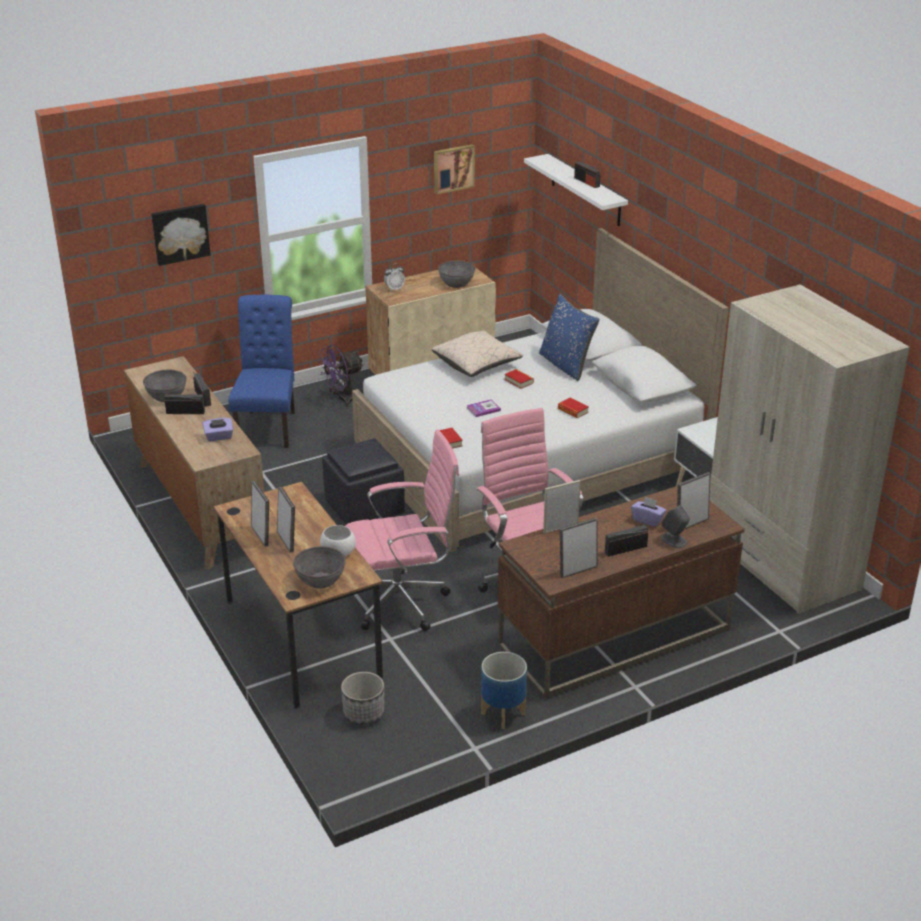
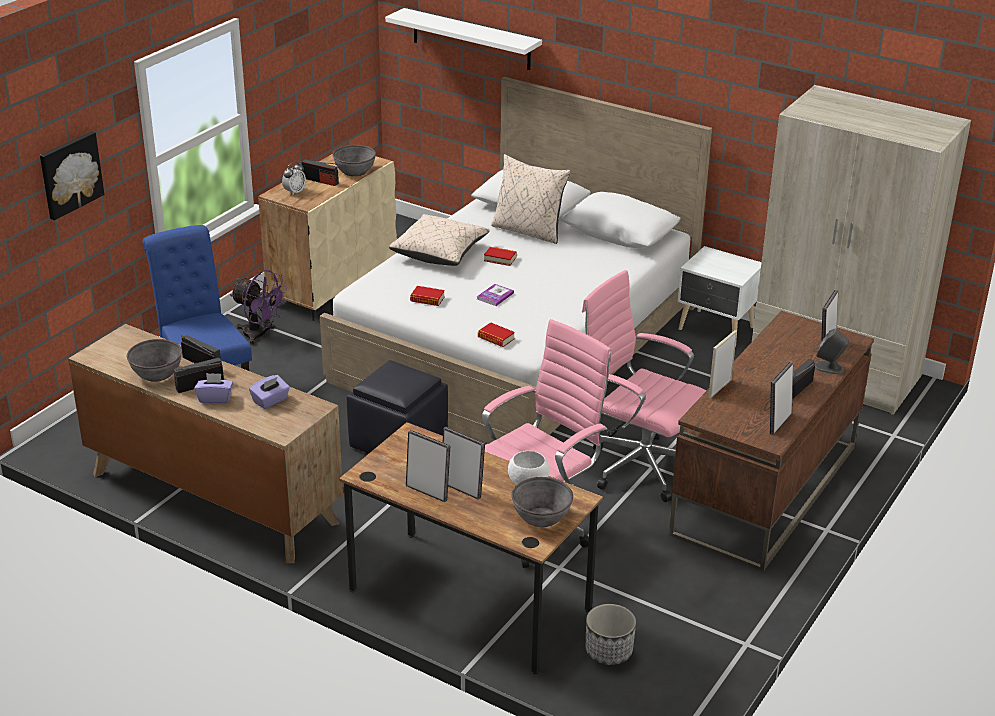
camera: 30 degrees left, 0 degrees up
(342, 399) = (260, 335): purple fan -> purple fan turned 90 degrees counterclockwise
(453, 168) = (313, 41): picture -> none
(503, 713) = (738, 600): planter -> none
(566, 365) = (528, 231): blue pillow -> beige pillow
(573, 411) = (583, 274): book -> book (427, 299)
(587, 182) = (480, 29): radio -> radio (320, 181)
(647, 520) = (786, 356): purple tissue box -> purple tissue box (215, 398)

